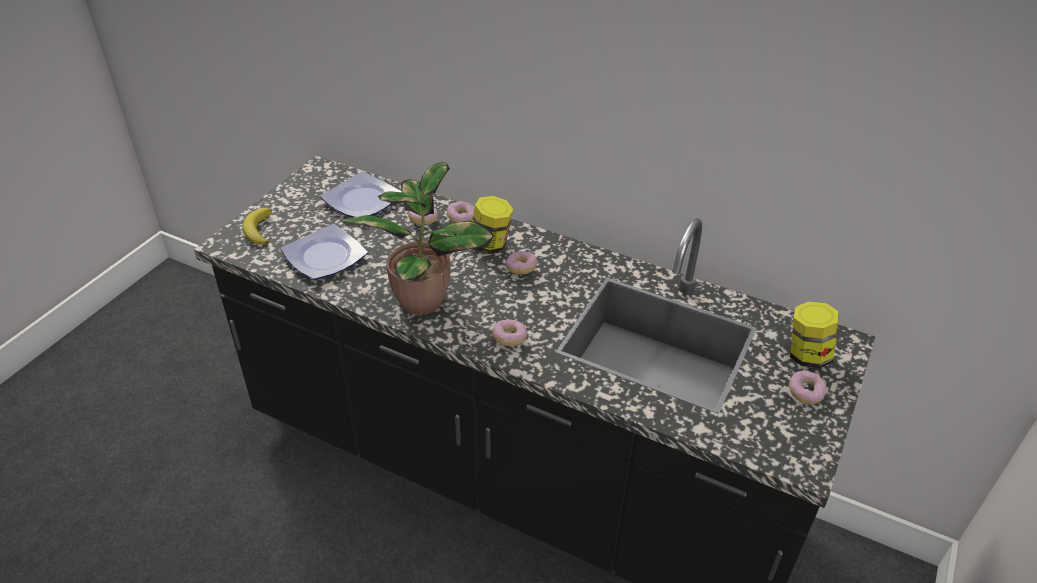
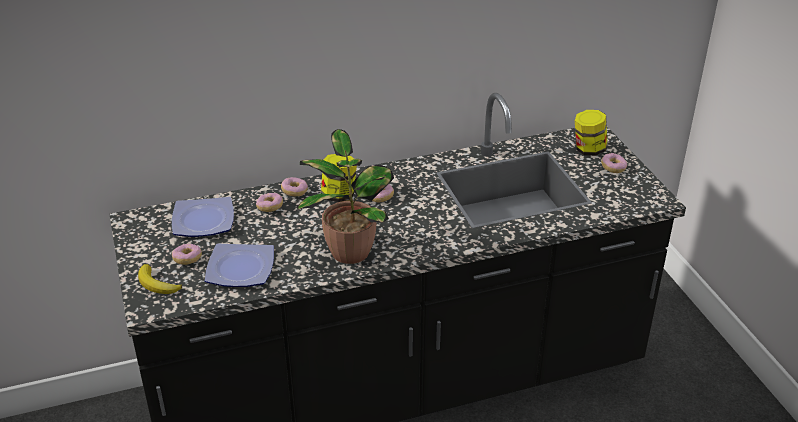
camera: 45 degrees left, 5 degrees down
(509, 338) = (436, 237): donut -> donut (187, 259)

